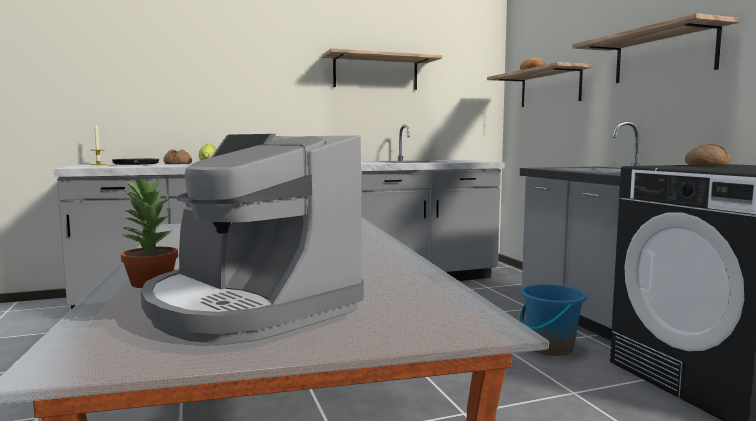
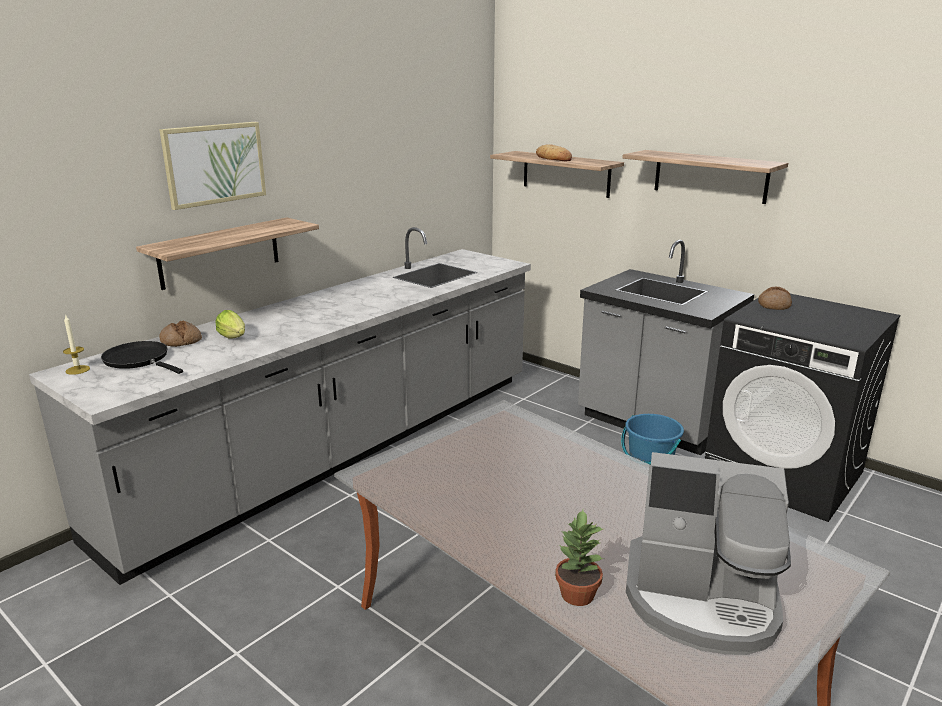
camera: 30 degrees left, 15 degrees up
(233, 50) = (214, 164): none -> picture
(376, 73) = (374, 163): shelf -> shelf (220, 253)

